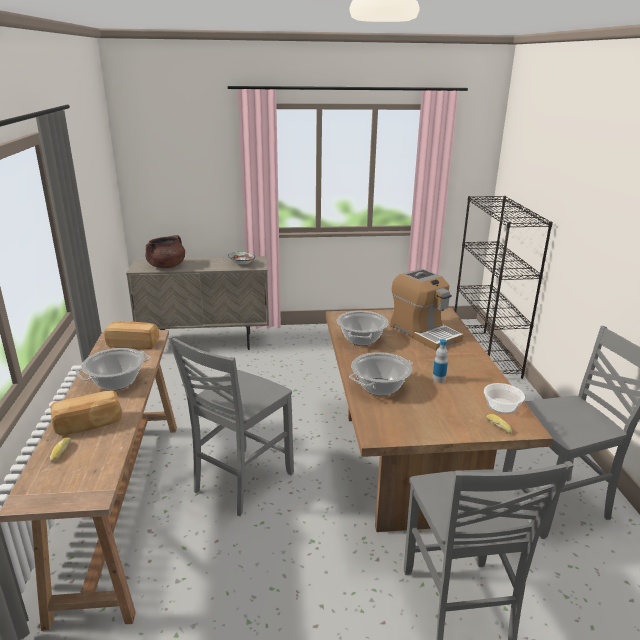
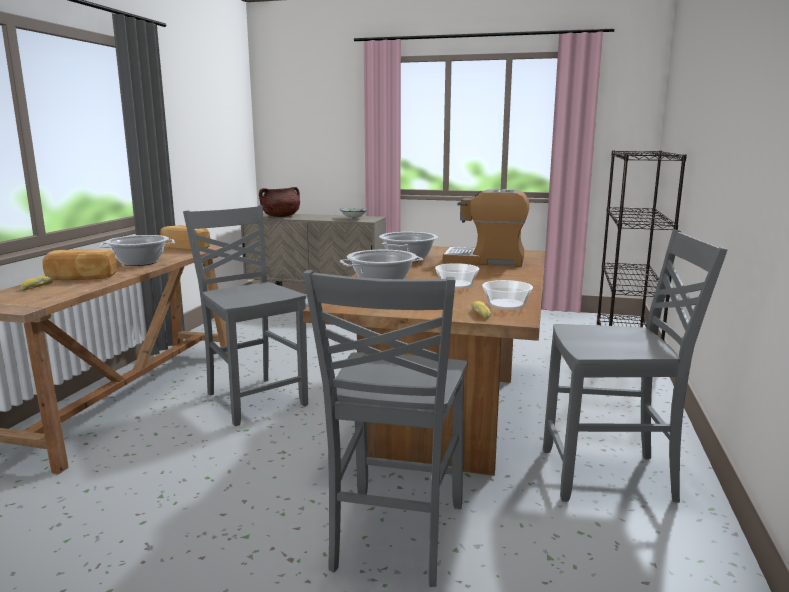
camera: 20 degrees right, 10 degrees down
(241, 482) = (254, 399): grey chair -> grey chair turned 90 degrees clockwise
(424, 332) = (486, 260): coffee machine -> coffee machine turned 120 degrees clockwise
(438, 379) = (457, 284): bottle -> bowl

